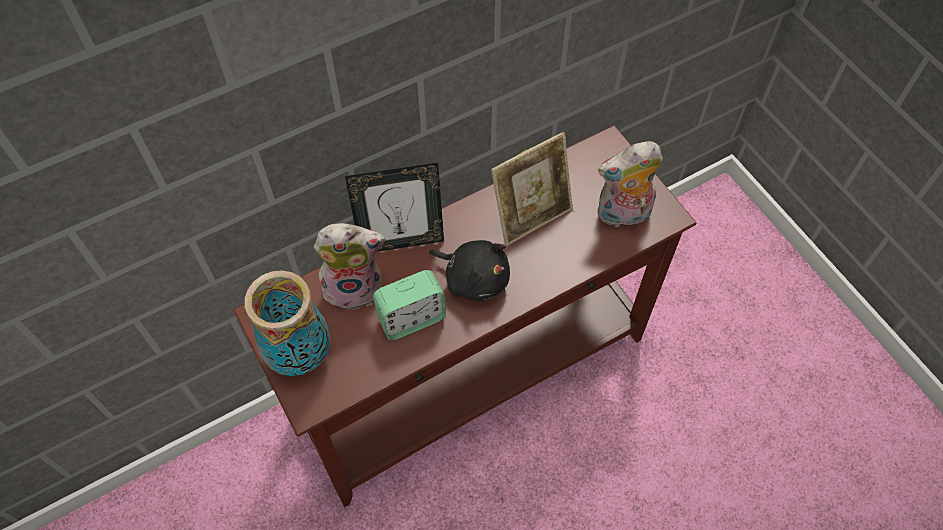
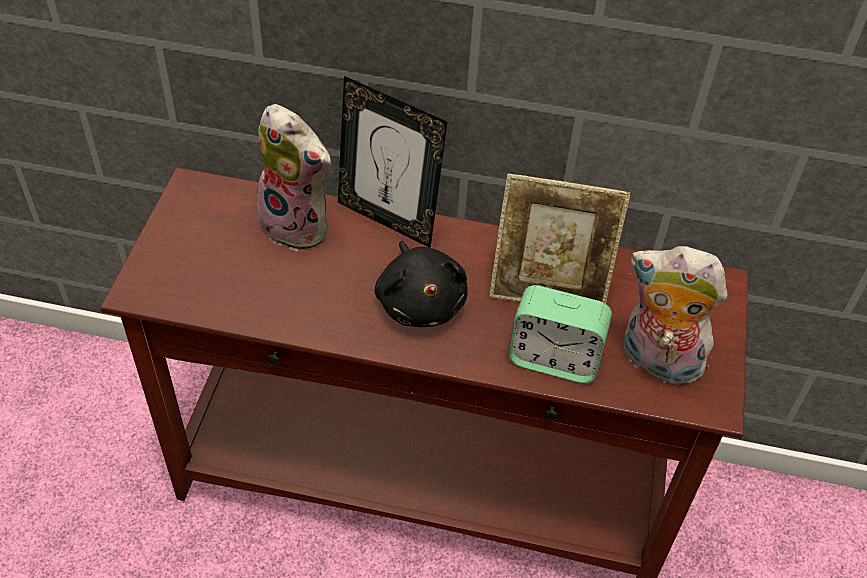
camera: 40 degrees right, 10 degrees down
(300, 354) = (184, 244): vase -> none
(411, 318) = (317, 291): alarm clock -> alarm clock (554, 359)

